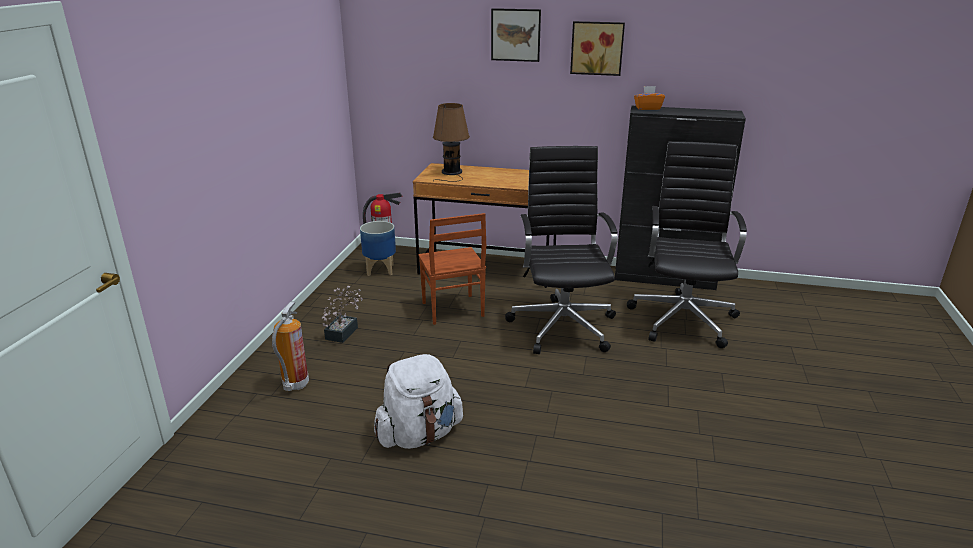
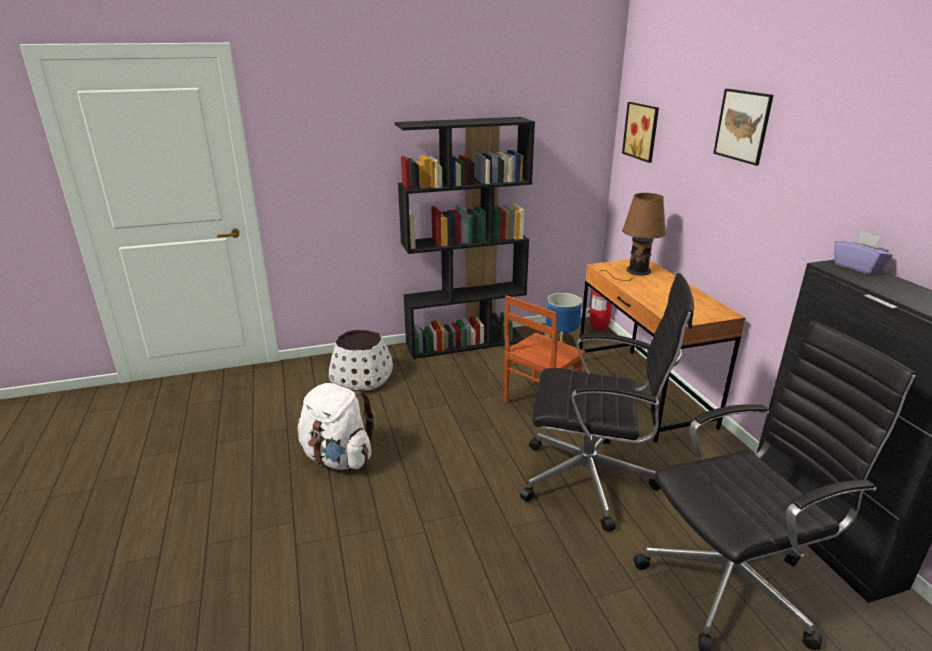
camera: 60 degrees right, 0 degrees up
(295, 385) = (362, 377): fire extinguisher -> white planter
(315, 310) = (465, 342): none -> black bookcase
(344, 331) = (449, 366): potted plant -> none
(562, 325) = (591, 480): black office chair -> black office chair turned 45 degrees clockwise
(597, 48) = (825, 160): picture -> picture (642, 131)
(647, 108) = (857, 267): orange tissue box -> purple tissue box

